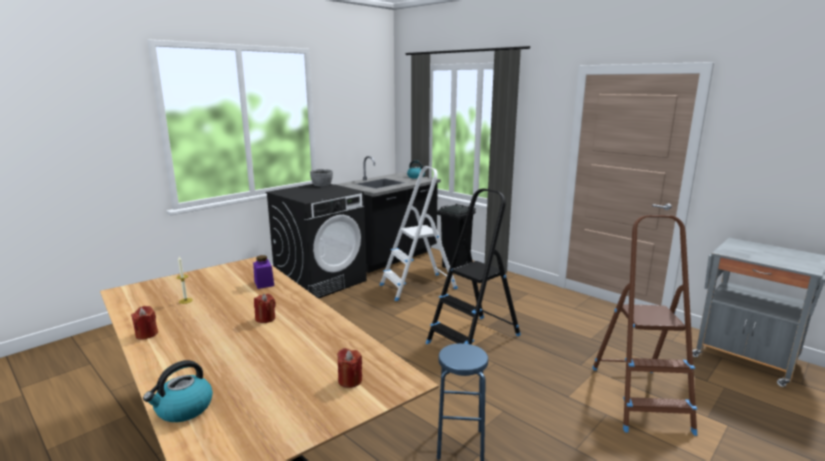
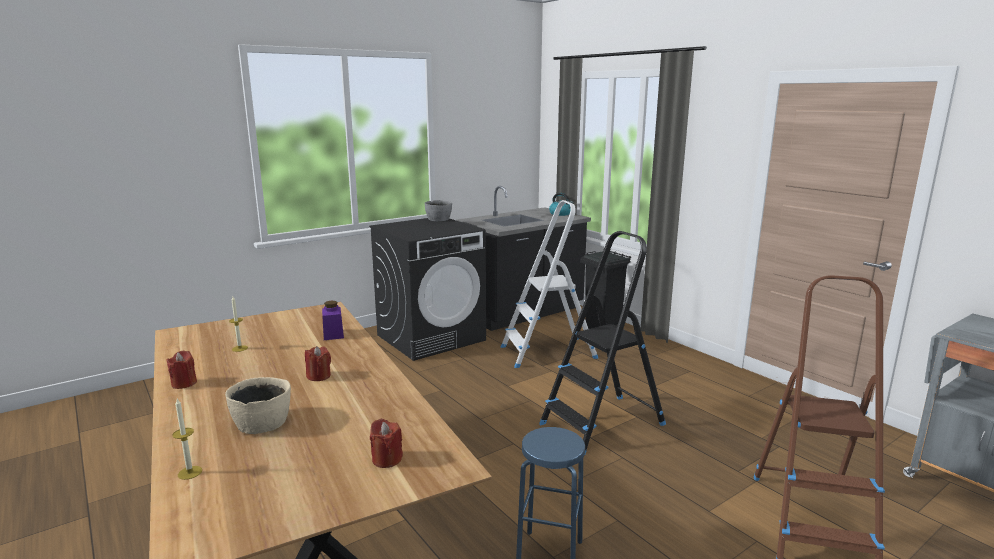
camera: 10 degrees right, 0 degrees up
(183, 409) = (190, 472): kettle -> candle
(231, 361) = (262, 422): none -> beige bowl

